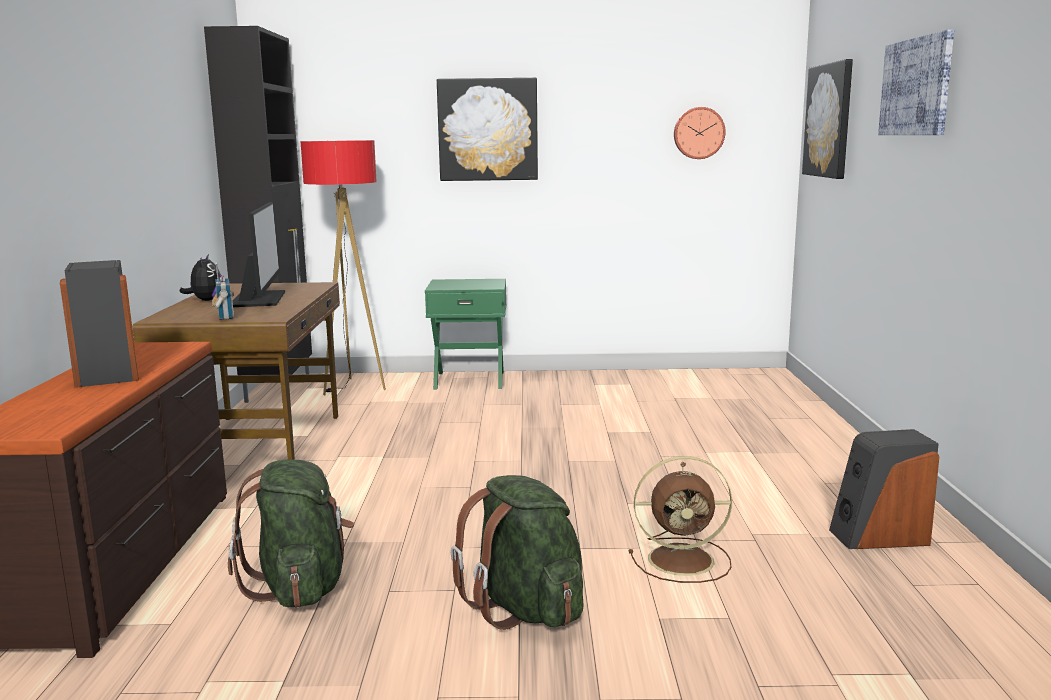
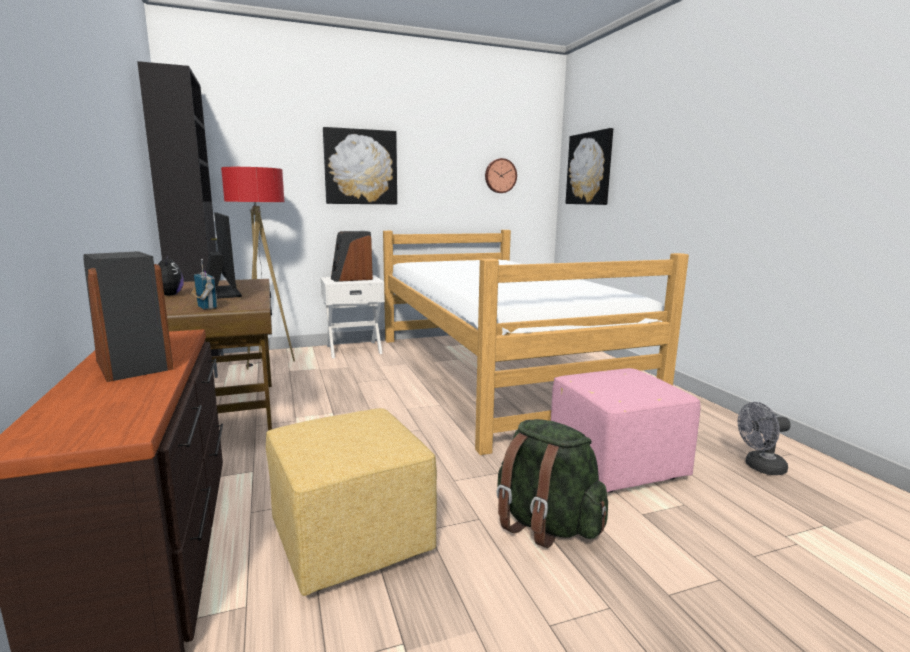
camera: 20 degrees left, 0 degrees up
(300, 587) = (348, 541): green backpack -> yellow ottoman
(469, 380) = (354, 349): green nightstand -> white nightstand
(635, 427) = (496, 373): none -> bed
(684, 560) = (615, 465): brown fan -> pink ottoman
(878, 536) = (708, 430): speaker -> speaker (352, 279)
(901, 593) = (760, 467): none -> grey fan
(916, 87) = (681, 142): picture -> none

